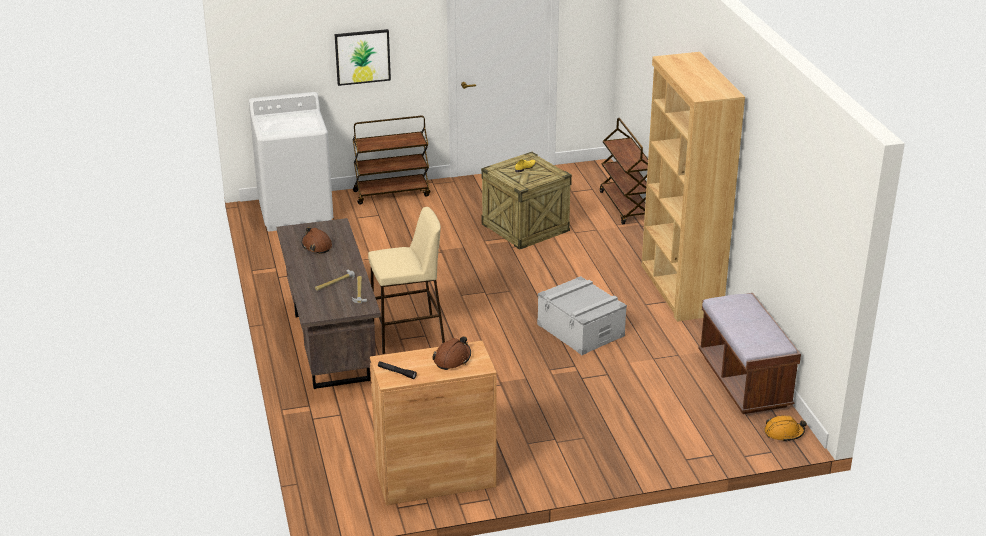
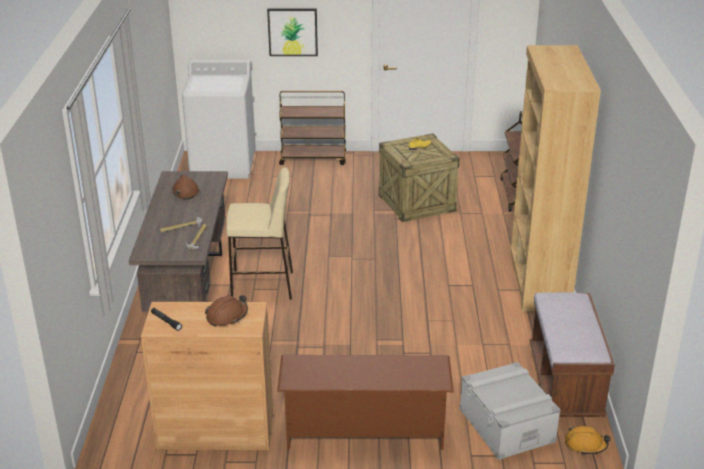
camera: 15 degrees right, 0 degrees up
(578, 455) = (364, 431): none -> brown shoe rack
(581, 330) = (424, 305): grey storage box -> grey storage box (507, 425)

